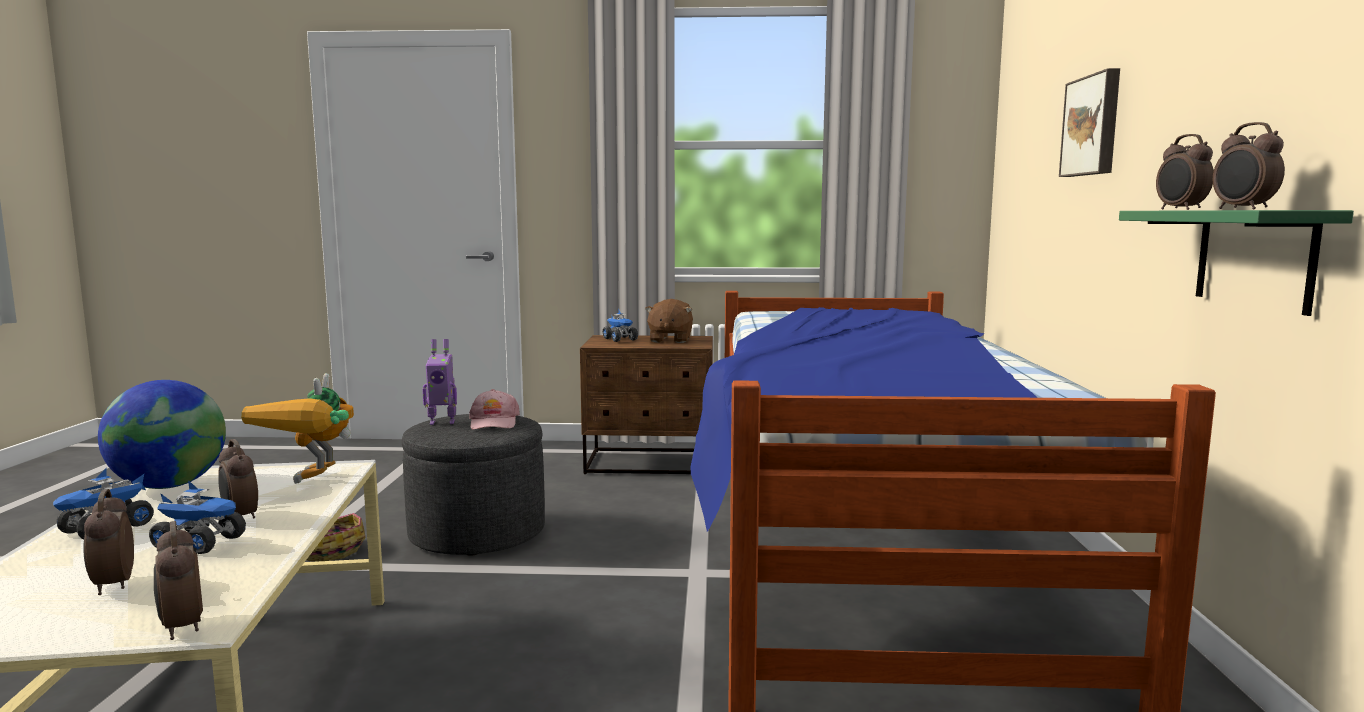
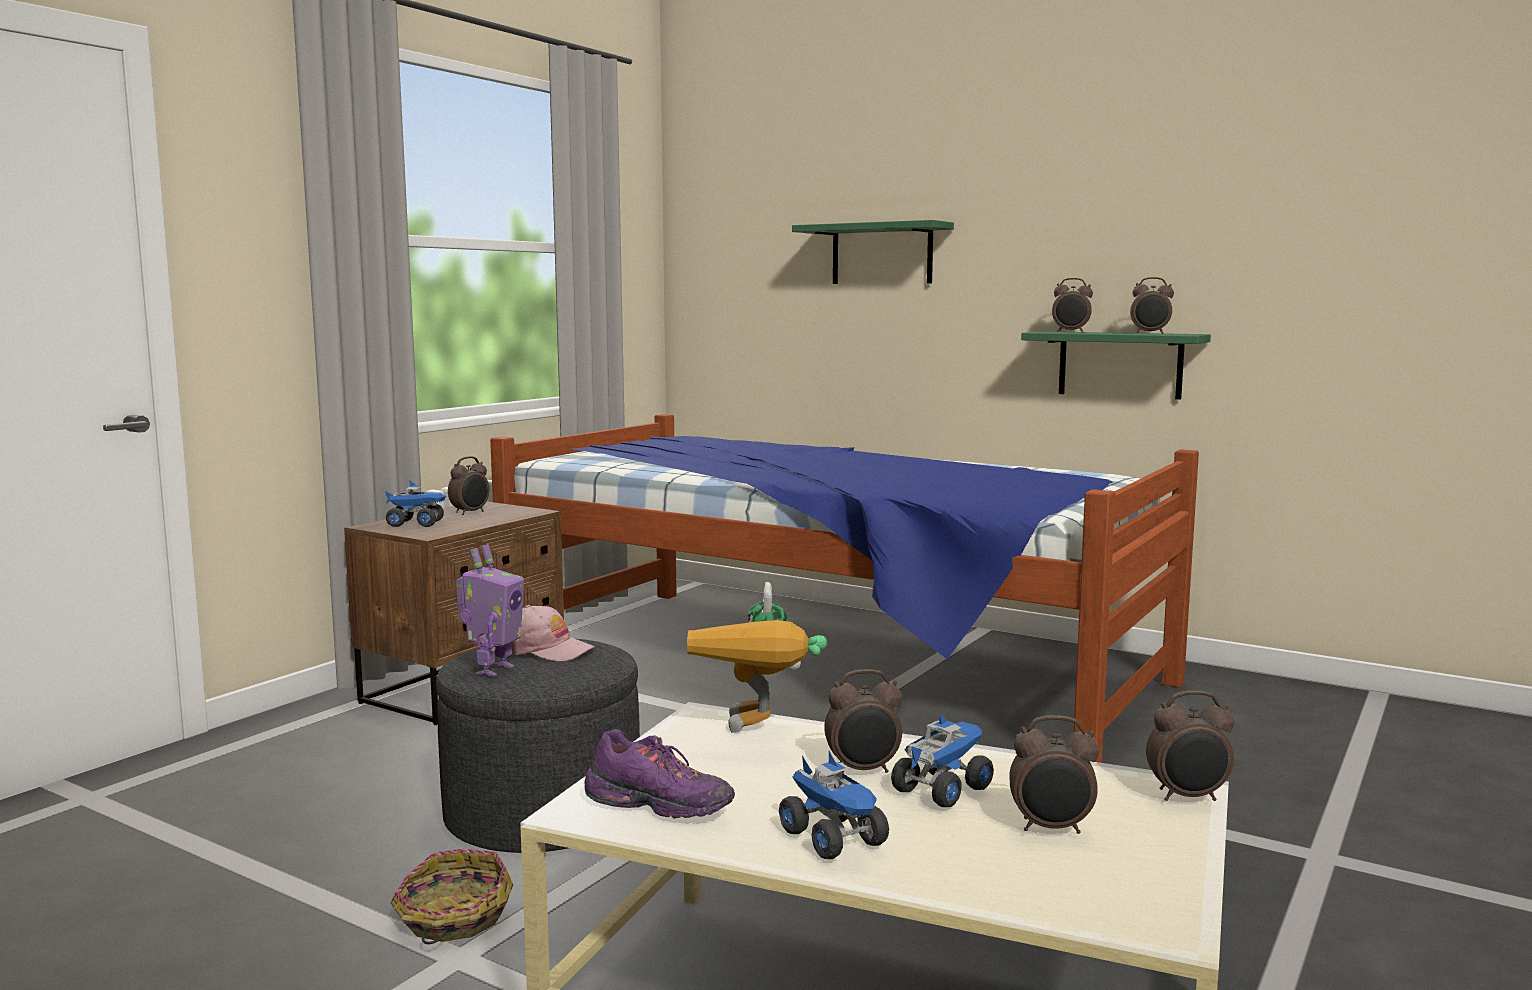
camera: 60 degrees left, 0 degrees up
(169, 486) = (659, 806): globe -> purple shoe
(316, 483) = (761, 732): toy robot -> toy robot turned 60 degrees clockwise
(669, 340) = (470, 513): brown plush toy -> alarm clock
(1093, 126) = (882, 254): picture -> green shelf

